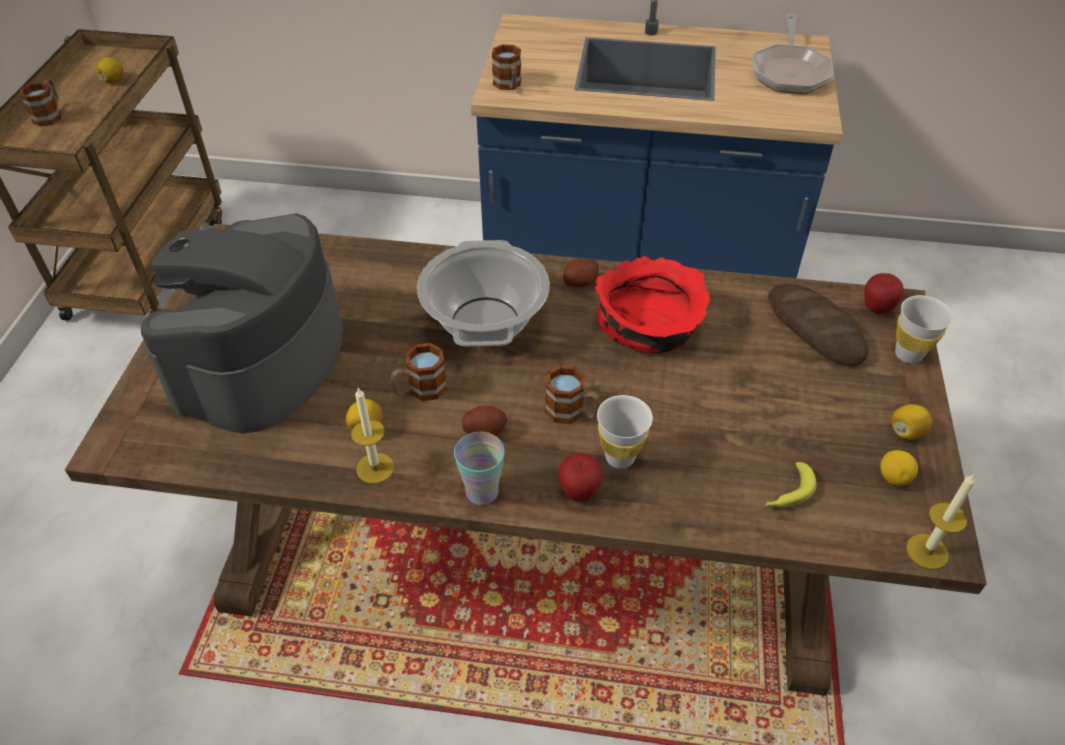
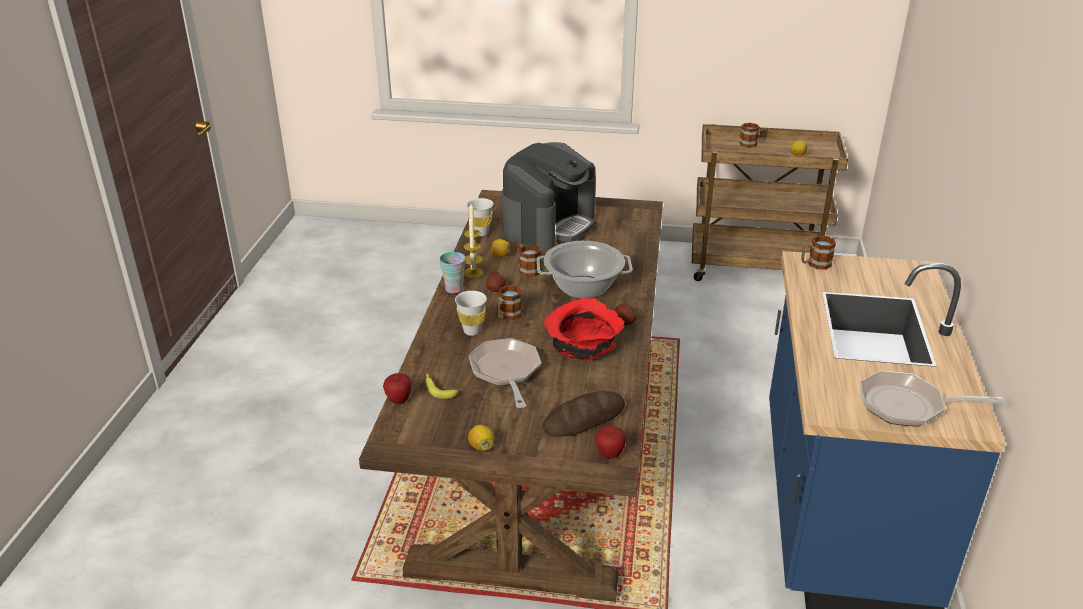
camera: 90 degrees right, 15 degrees down
(260, 361) = (549, 224): coffee machine -> coffee machine turned 105 degrees clockwise
(579, 492) = (449, 317): apple -> apple (399, 400)
(728, 410) = (506, 372): none -> frying pan
(893, 477) = (444, 434): lemon -> none
(908, 354) = (558, 462): white cup -> white cup (481, 233)
(927, 551) = (386, 438): candle -> candle (473, 273)

